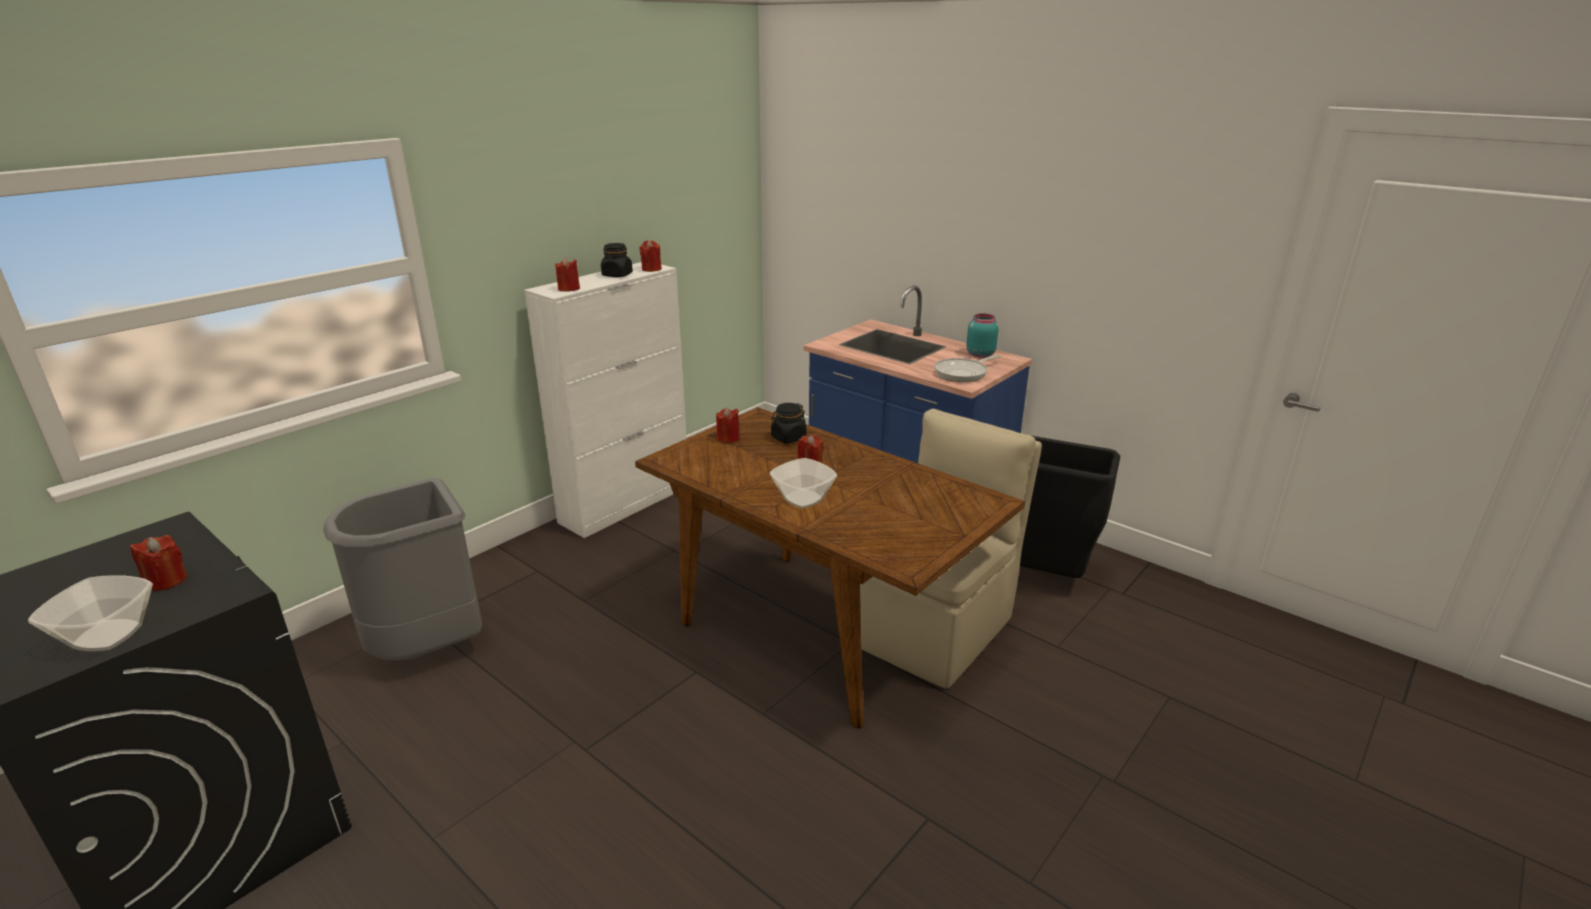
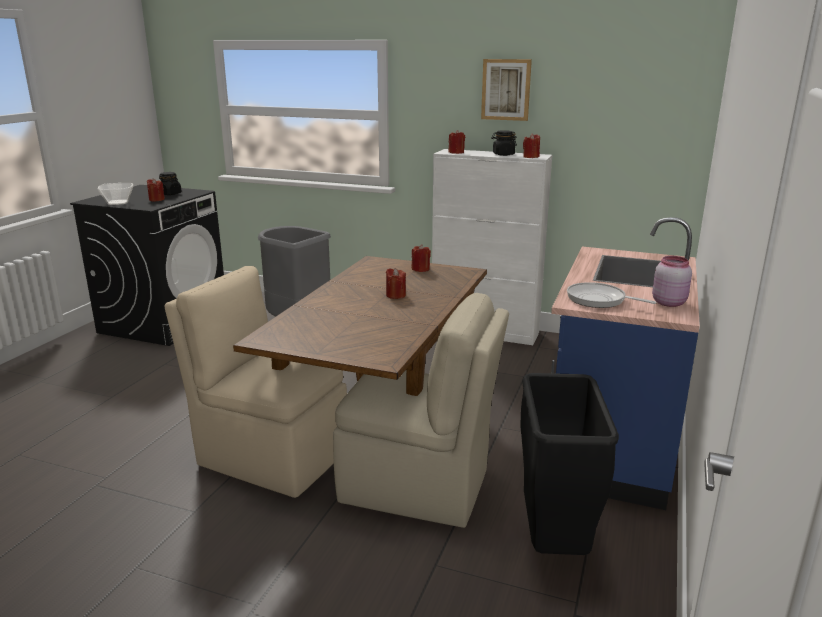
camera: 70 degrees right, 5 degrees down
(580, 190) = (506, 89): none -> picture
(788, 438) = (439, 284): black jar -> black jar (170, 194)
(804, 499) = (343, 300): bowl -> none
(827, 731) = (270, 456): none -> beige chair
(979, 354) = (669, 302): turquoise jar -> pink jar

